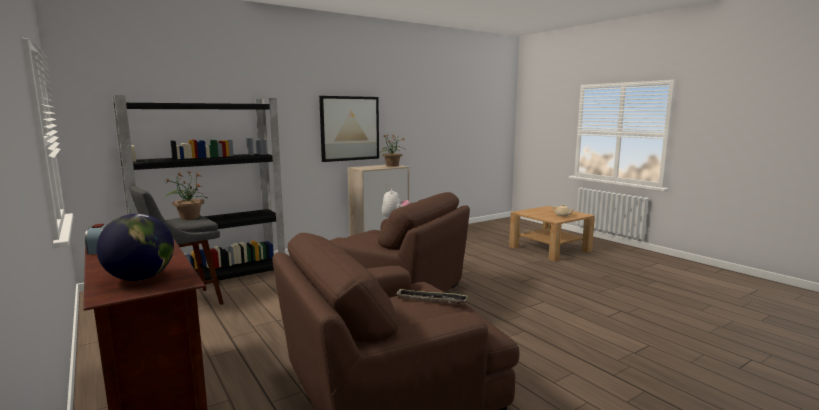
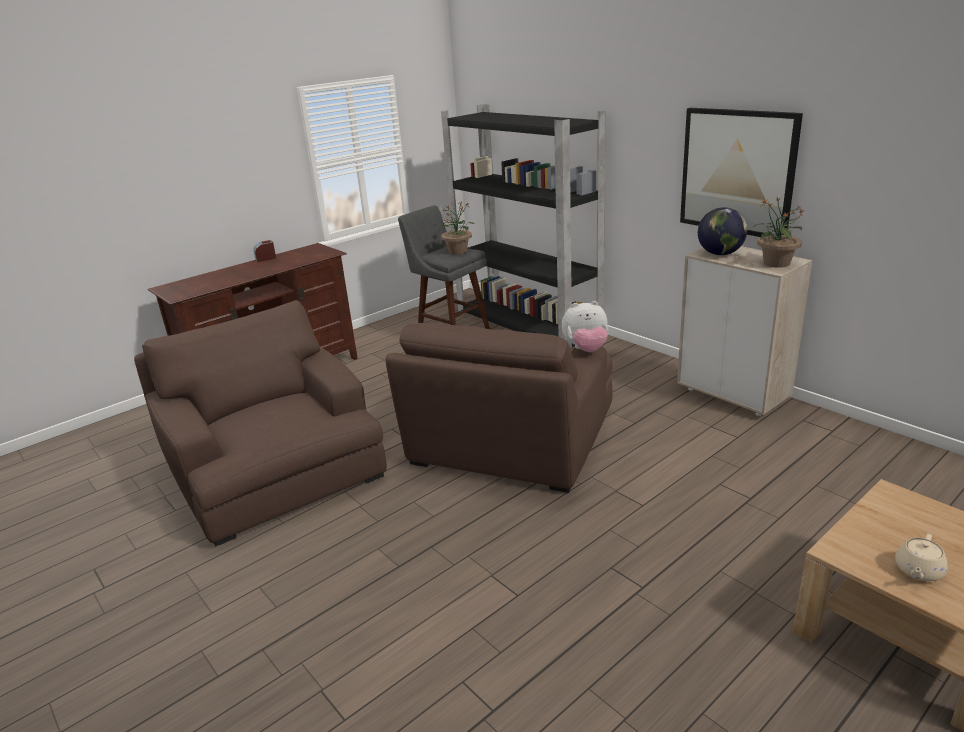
camera: 85 degrees right, 15 degrees up
(140, 278) = (192, 285): globe -> globe (720, 254)
(431, 300) = (280, 420): tray -> none

